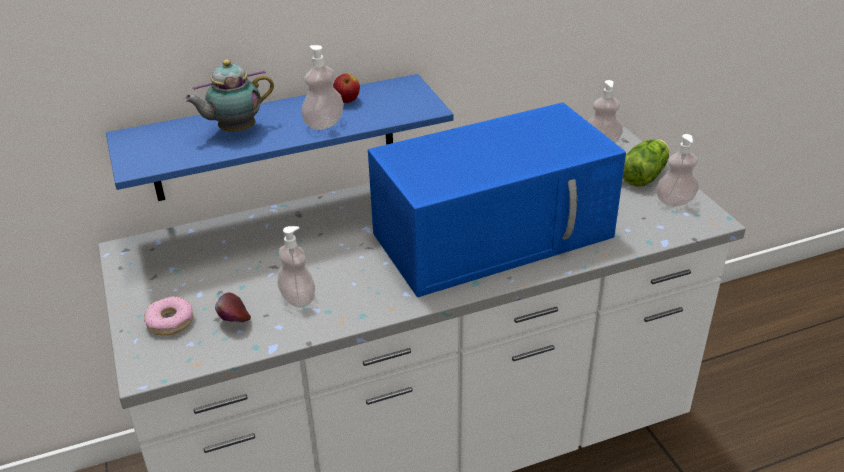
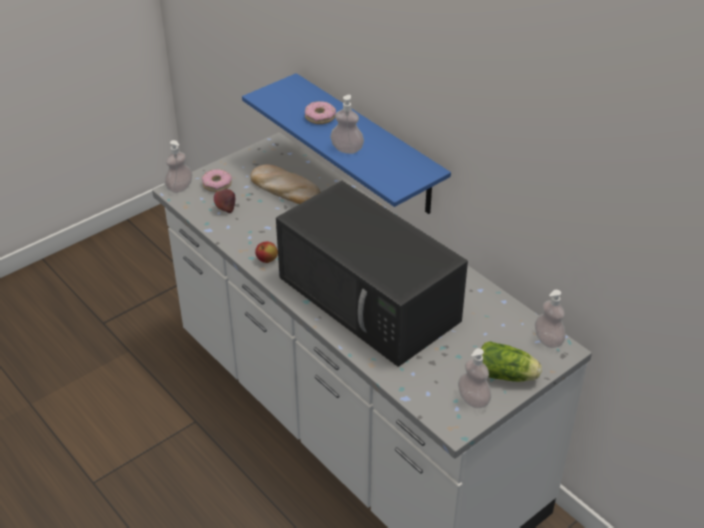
camera: 70 degrees right, 5 degrees up
(233, 260) = (284, 189): none -> bread
(234, 130) = (320, 117): teapot -> donut
(298, 298) = (257, 226): soap dispenser -> soap dispenser (179, 187)
(347, 101) = (386, 150): apple -> apple (267, 260)
(495, 233) = (371, 300): blue microwave -> black microwave

